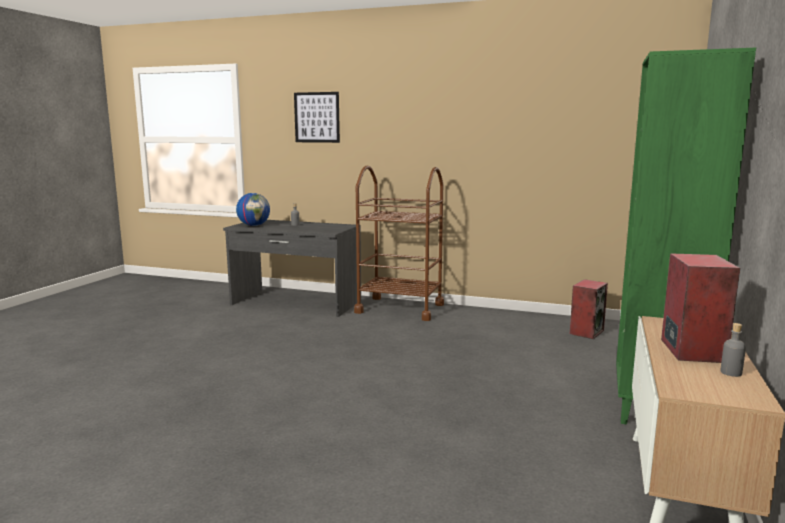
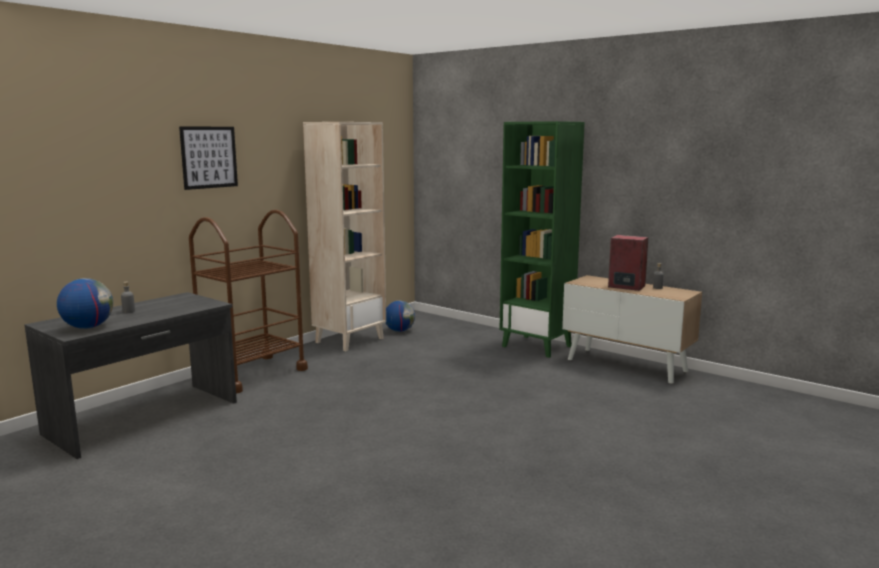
camera: 70 degrees left, 0 degrees up
(317, 117) = (94, 160): picture -> picture (209, 157)
(523, 319) = (349, 340): none -> beige bookcase
(586, 332) = (399, 331): speaker -> globe

